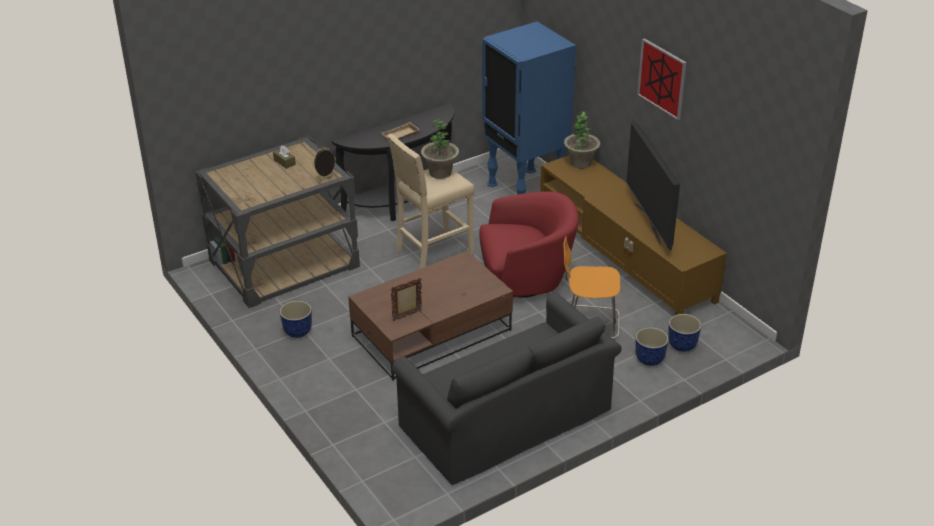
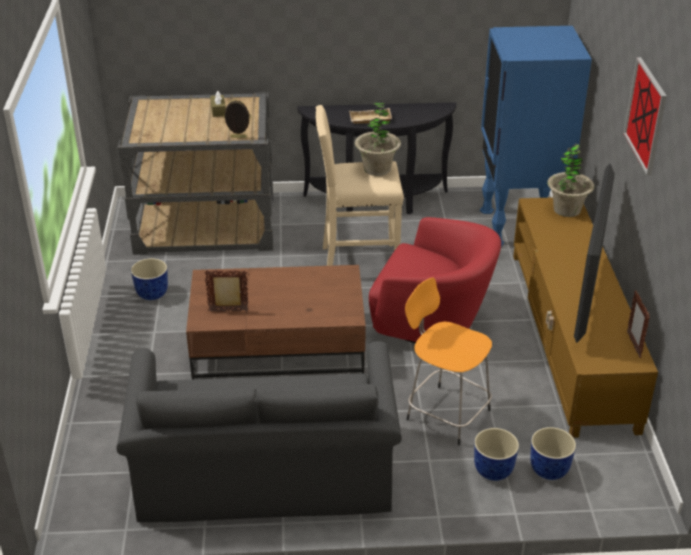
camera: 30 degrees right, 0 degrees up
(699, 241) = (633, 345): none -> picture frame

